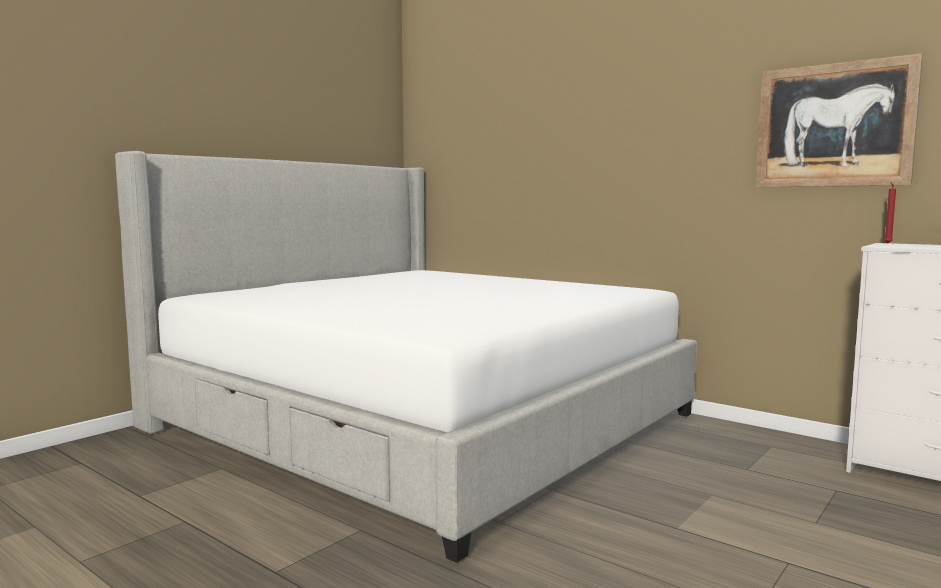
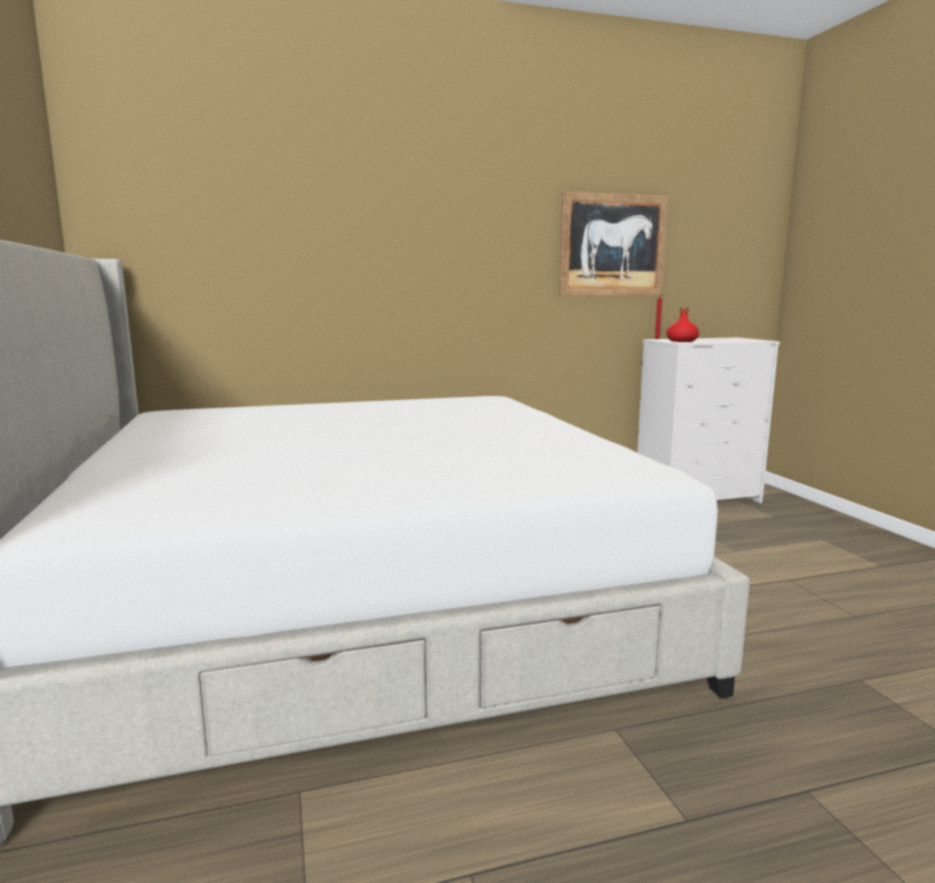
camera: 55 degrees left, 5 degrees up
(897, 245) = (681, 341): none -> red bottle

